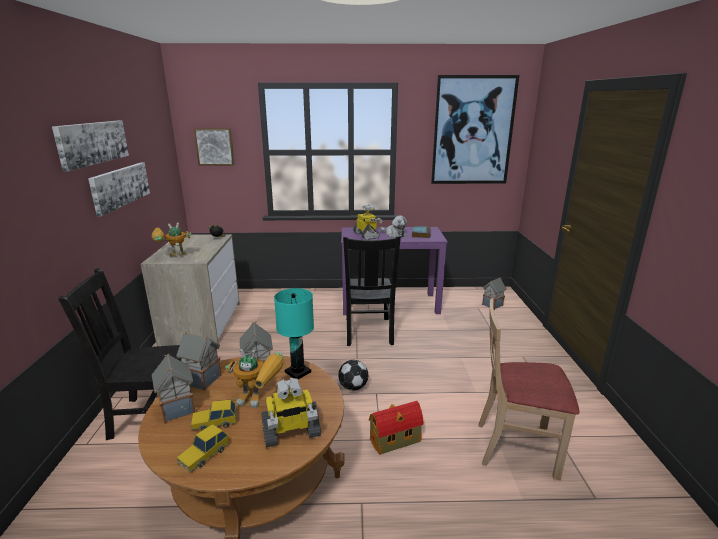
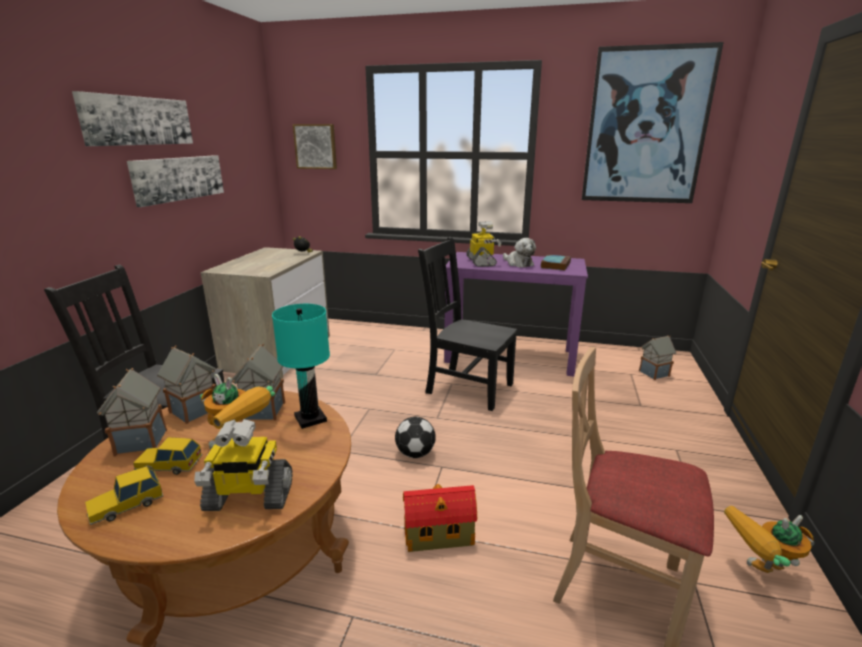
camera: 15 degrees right, 0 degrees up
(172, 258) = (237, 269): toy robot -> toy robot (759, 575)
(368, 332) = (466, 387): black chair -> black chair turned 105 degrees clockwise

